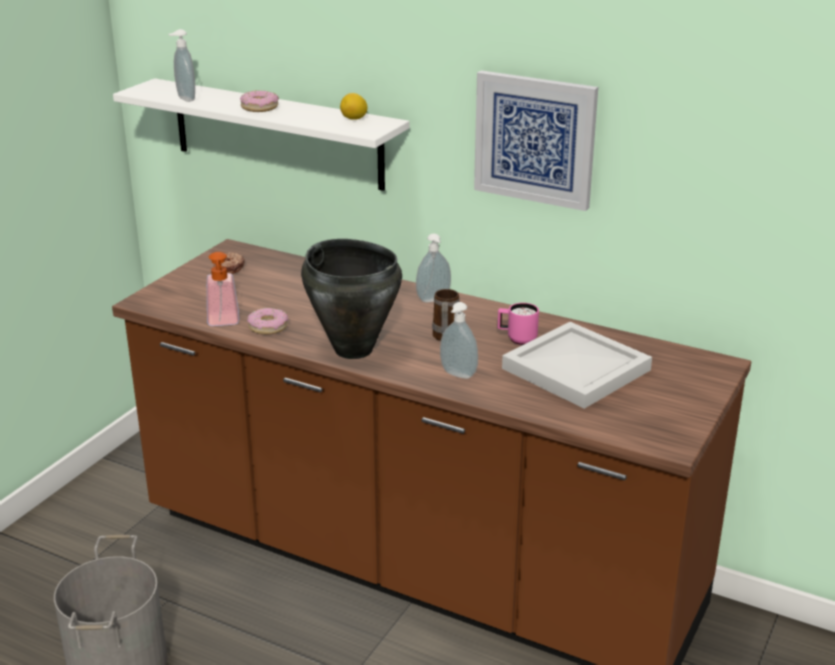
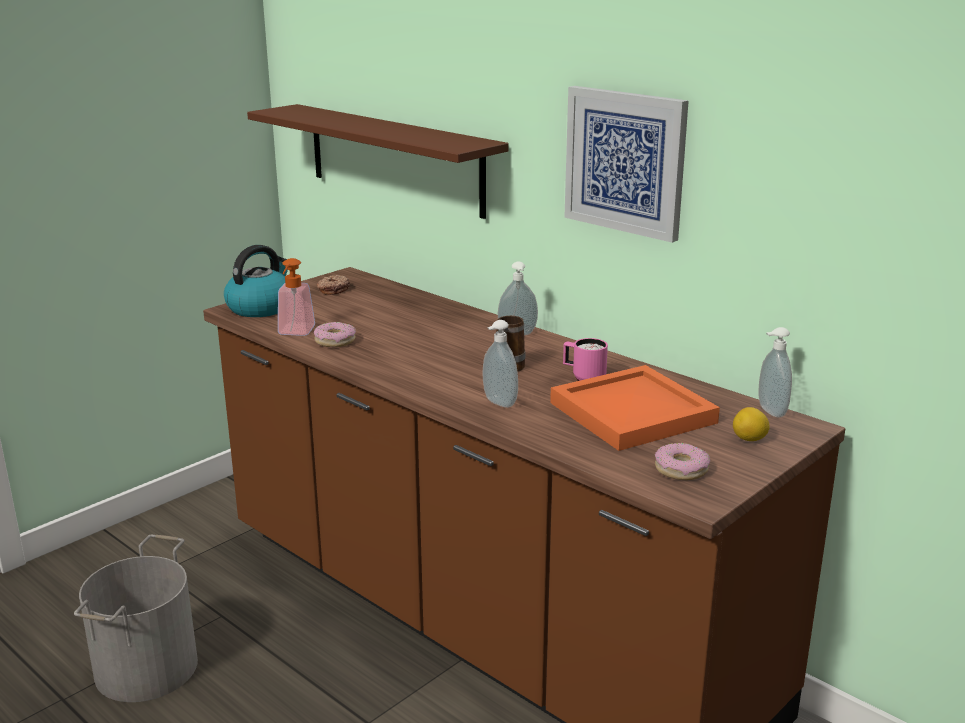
camera: 15 degrees right, 5 degrees down
(170, 297) = (261, 307): none -> kettle
(184, 99) = (307, 117): soap dispenser -> soap dispenser (769, 411)
(259, 107) = (370, 126): donut -> donut (681, 469)
(277, 134) = (394, 159): white shelf -> brown shelf
(353, 349) = (406, 369): black cooking pot -> none
(354, 119) = (453, 138): lemon -> lemon (749, 440)
(578, 369) = (635, 413): white tray -> orange tray

